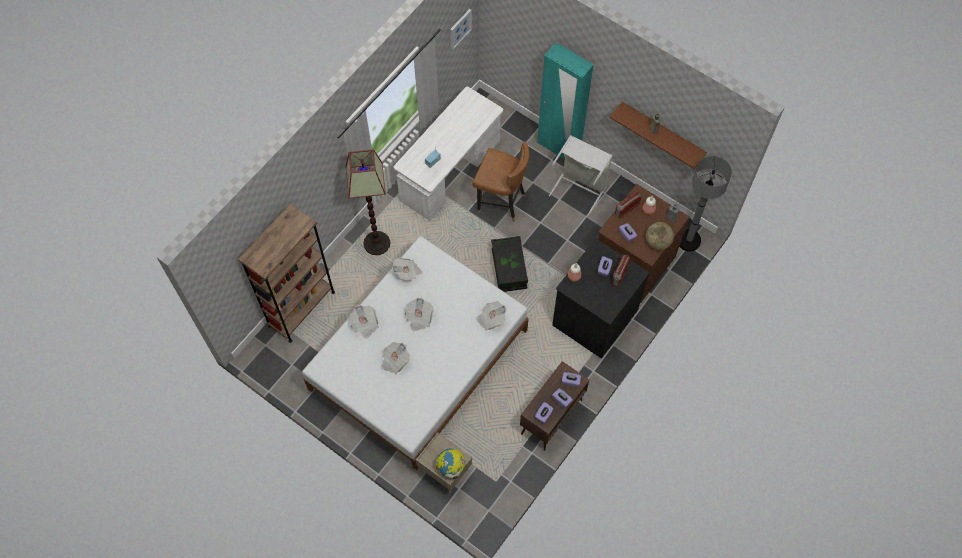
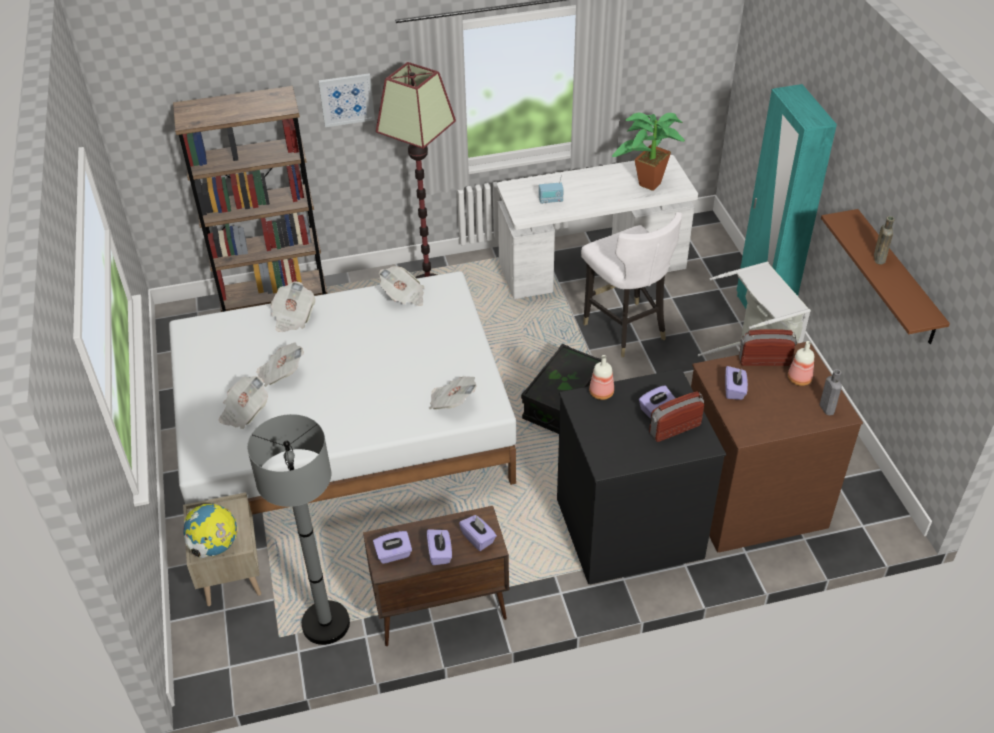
camera: 40 degrees right, 20 degrees down
(419, 318) = (363, 348): newspaper -> newspaper (244, 412)
(460, 28) = (691, 47): picture -> picture (346, 99)
(472, 119) = (645, 186): none -> potted plant
(501, 202) = (625, 329): brown chair -> white chair
(657, 242) = (776, 424): globe -> none
(688, 241) = (869, 520): grey floor lamp -> grey floor lamp (325, 623)

